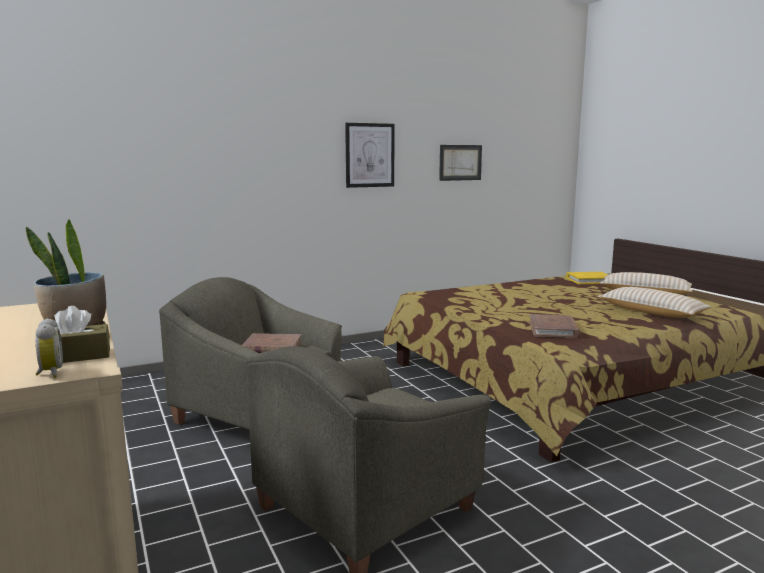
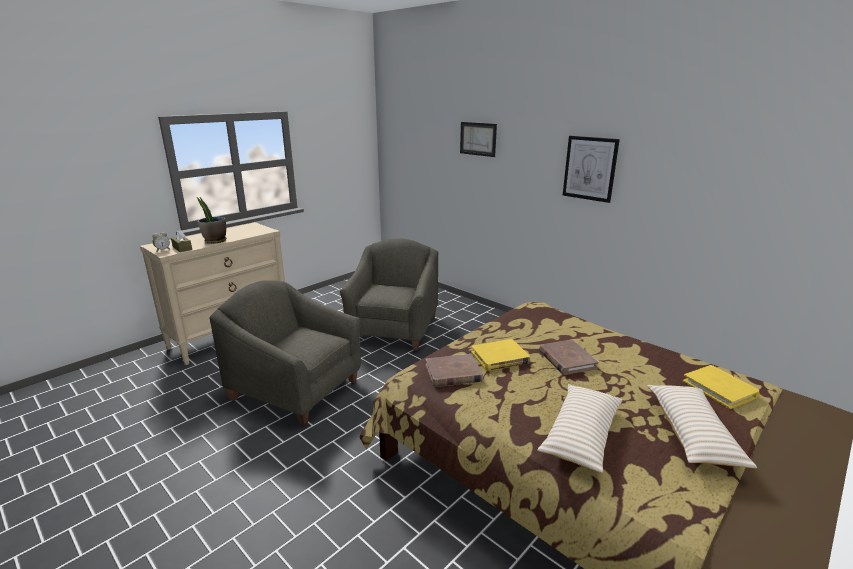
camera: 70 degrees right, 10 degrees up
(272, 348) = (387, 291): brown book -> brown book (566, 359)
(460, 162) = (703, 190): picture -> picture (478, 139)
(528, 313) = (500, 358): none -> yellow book

